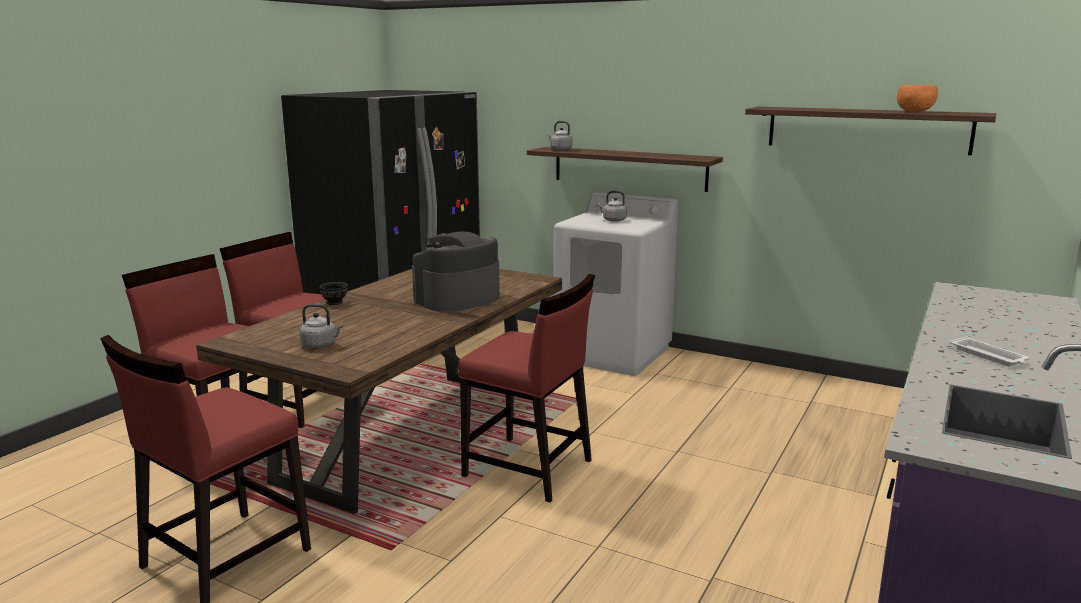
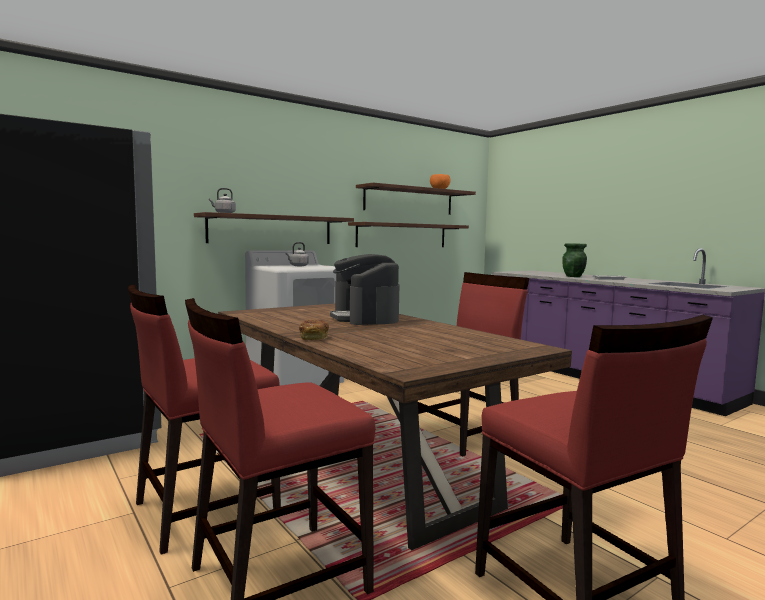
camera: 65 degrees left, 10 degrees down
(321, 345) = (458, 349): grey kettle -> none
(335, 302) = (314, 338): black bowl -> bread
(845, 188) = (402, 235): none -> shelf
(979, 330) = (573, 276): none -> green vase

